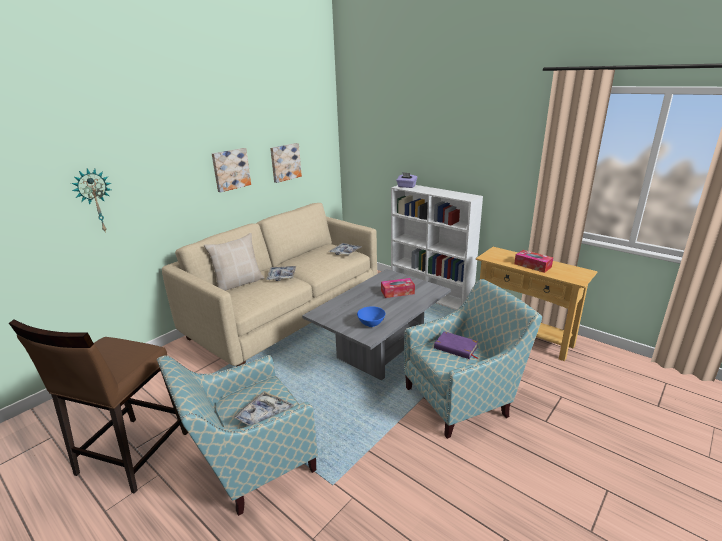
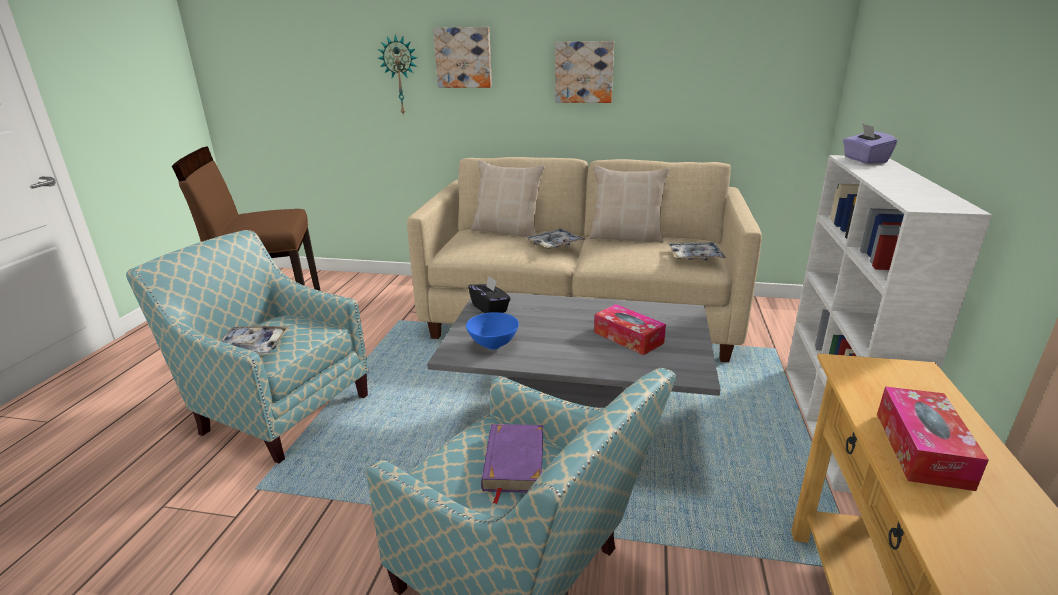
camera: 60 degrees right, 0 degrees up
(285, 162) = (693, 79): picture -> picture (464, 57)
(299, 258) = (626, 237): none -> beige pillow
(330, 316) = (490, 308): none -> black tissue box

